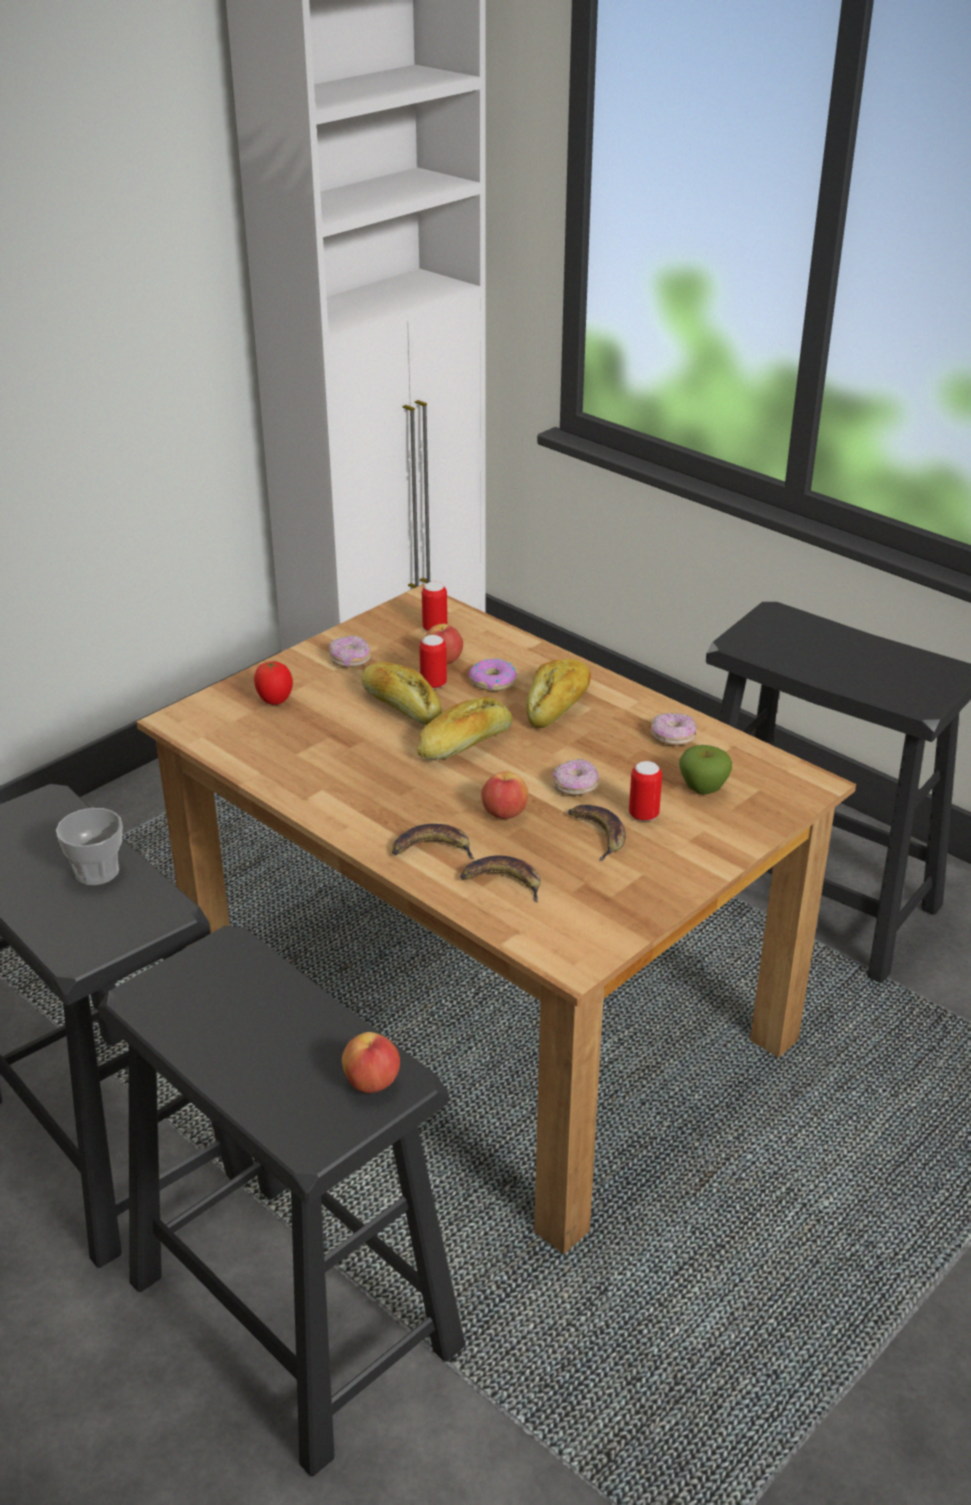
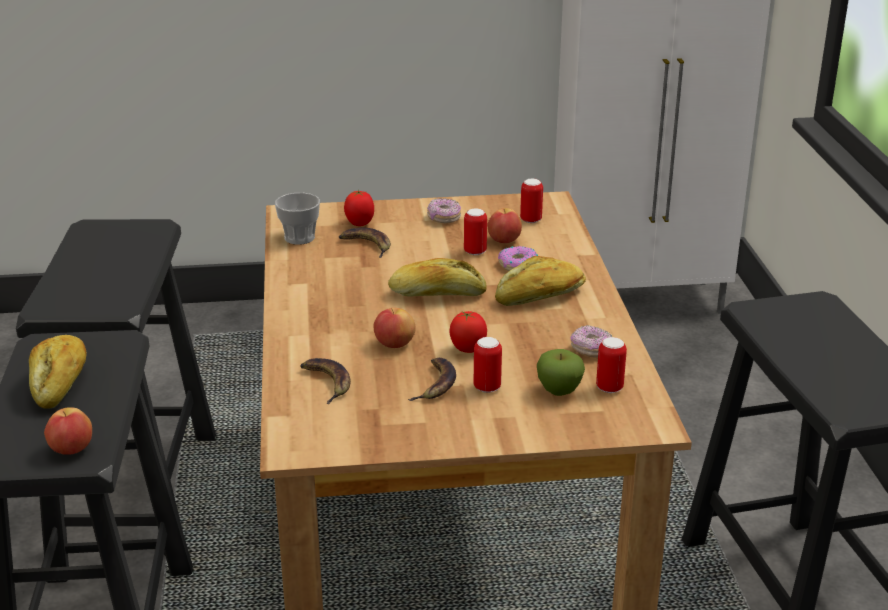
camera: 40 degrees right, 5 degrees down
(97, 871) = (121, 273): cup -> cup (299, 238)
(401, 706) = (432, 256): bread -> bread (60, 382)
(431, 849) = (315, 344): banana -> banana (366, 245)
(575, 787) = (468, 350): donut -> tomato
(735, 766) = (609, 388): none -> can

